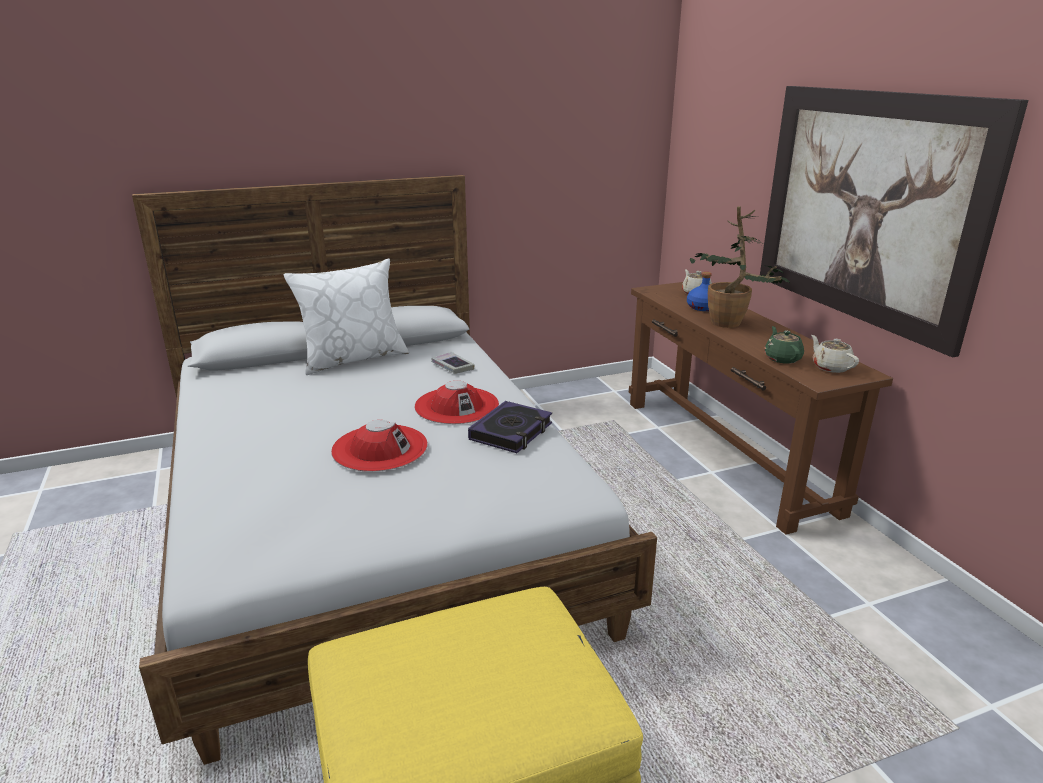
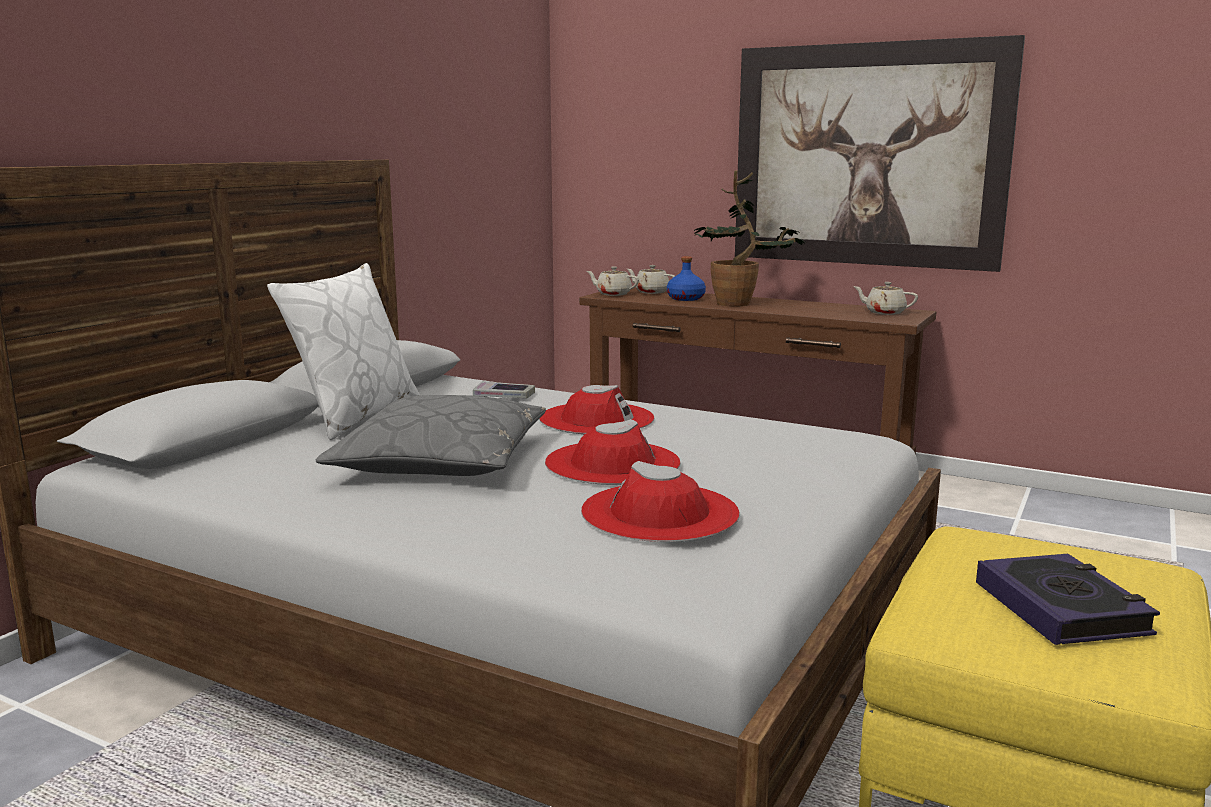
camera: 40 degrees left, 10 degrees down
(311, 499) = (660, 513): none -> red hat
(315, 411) = (441, 460): none -> grey pillow
(511, 432) = (704, 422): book -> book (1061, 608)
(661, 290) = (613, 294): none -> beige teapot
(782, 358) = (838, 314): green teapot -> none

